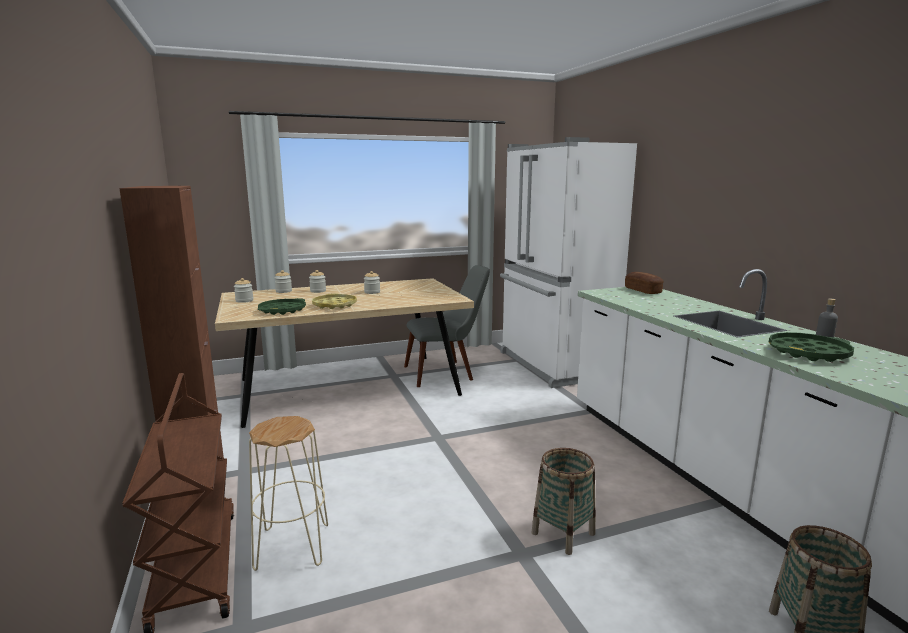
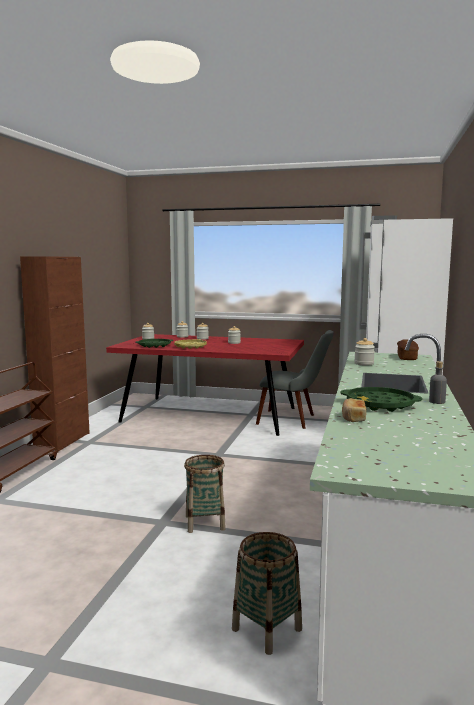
camera: 35 degrees right, 5 degrees down
(292, 546) = (60, 479): beige stool -> none
(349, 387) = (211, 415): beige dining table -> red dining table
(638, 304) = (364, 363): none -> jar
(849, 375) = (353, 418): none -> bread

